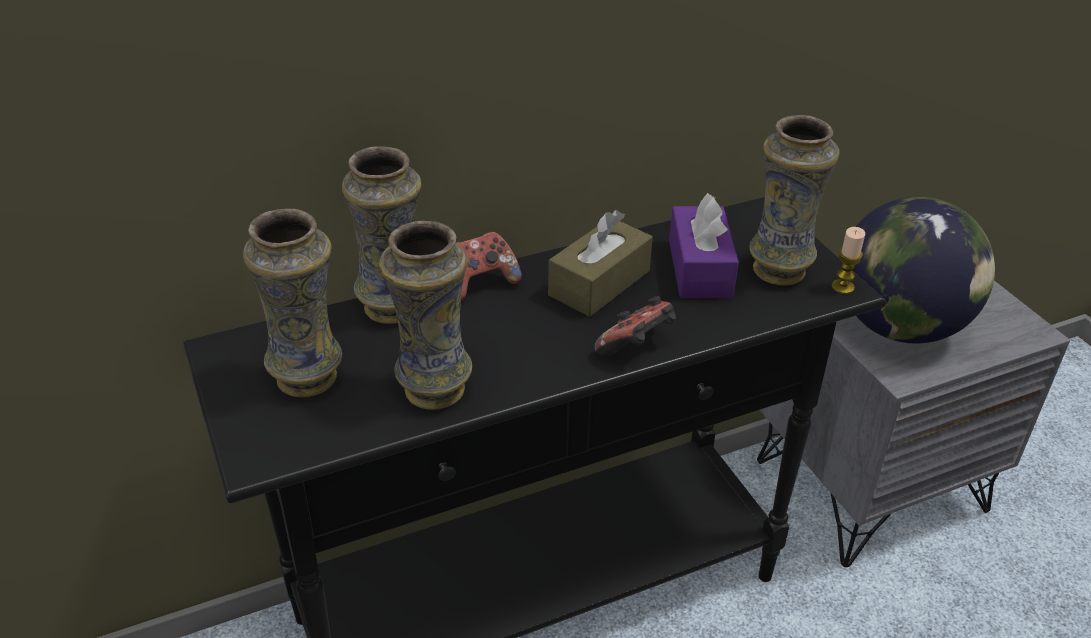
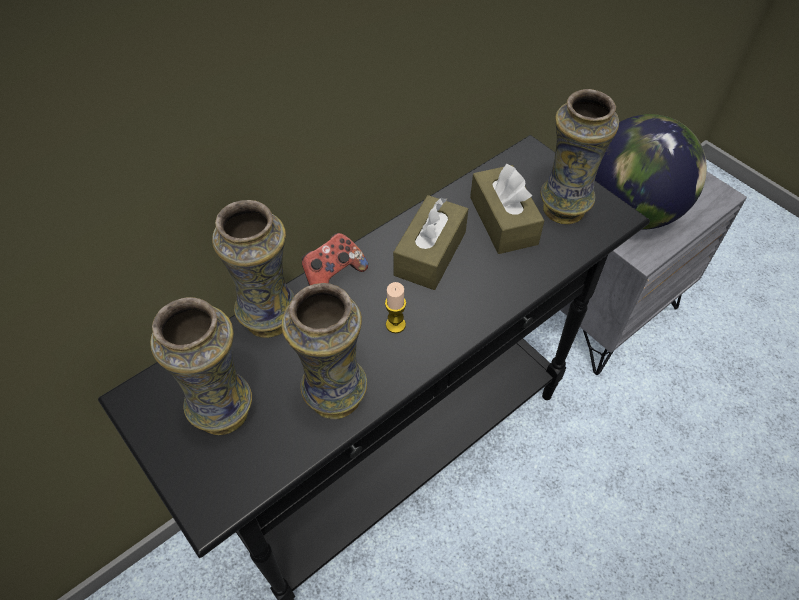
camera: 15 degrees left, 15 degrees up
(637, 347) = (482, 312): game controller -> none
(700, 268) = (503, 220): purple tissue box -> brown tissue box
(842, 287) = (616, 215): candle -> candle (395, 325)

